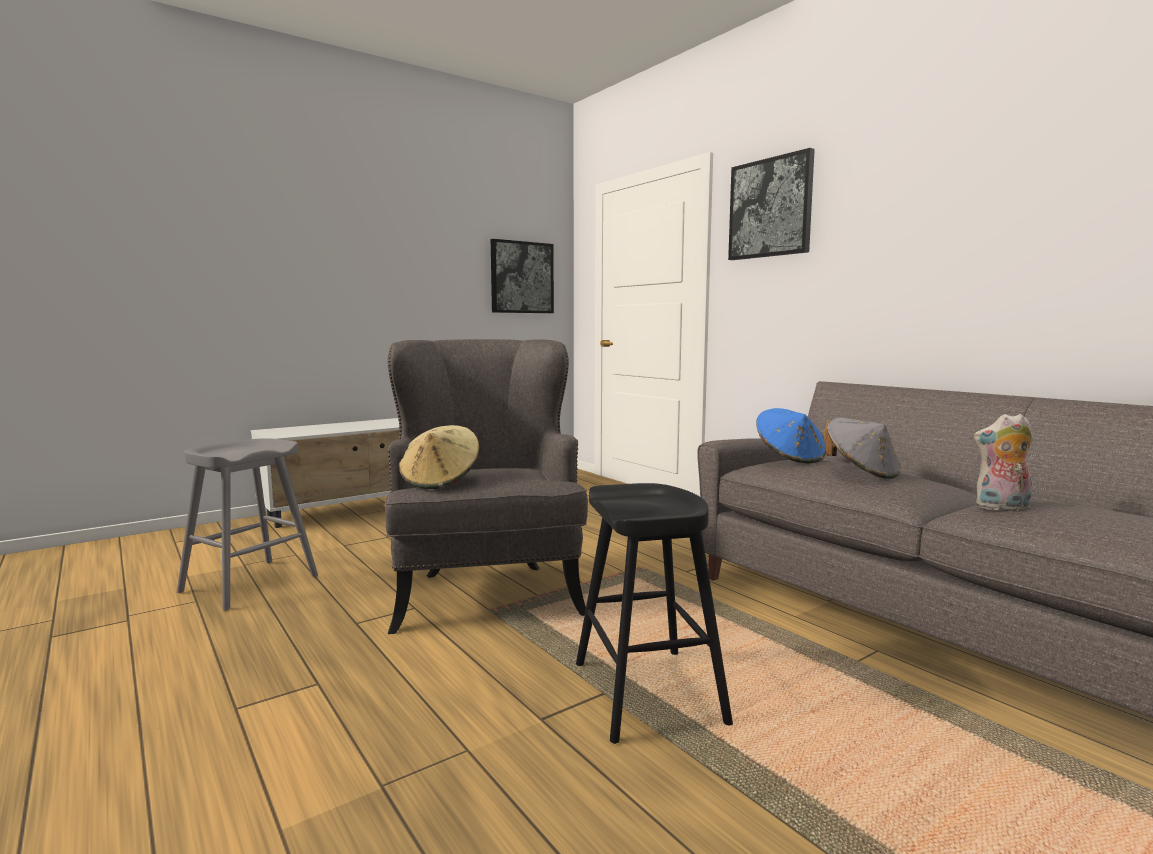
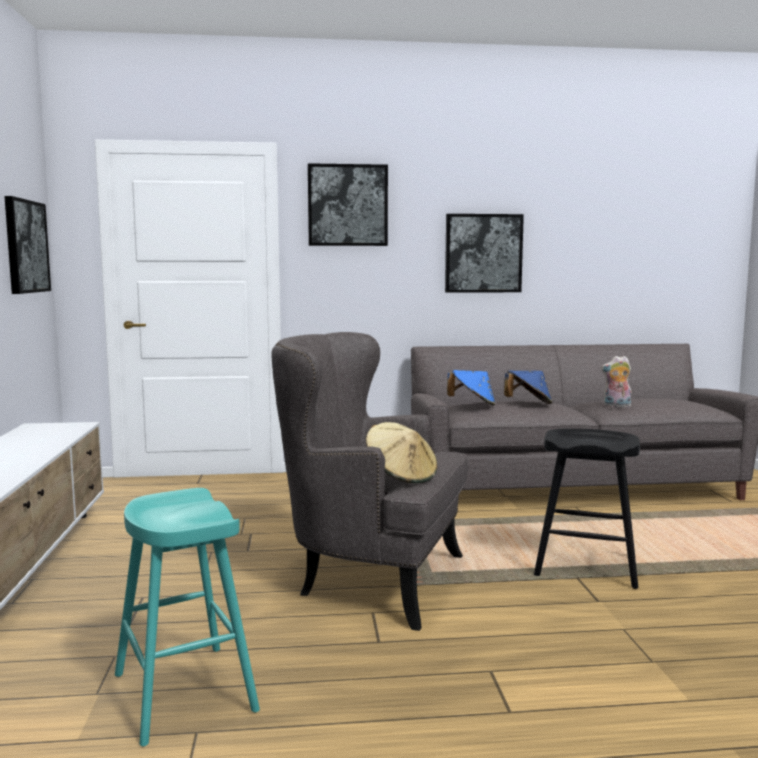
camera: 60 degrees left, 0 degrees up
(249, 584) = (184, 692): grey stool -> turquoise stool
(861, 472) = (528, 404): grey hat -> blue hat
(935, 250) = (483, 253): none -> picture
(1001, 508) = (616, 406): plush toy -> plush toy turned 60 degrees clockwise

